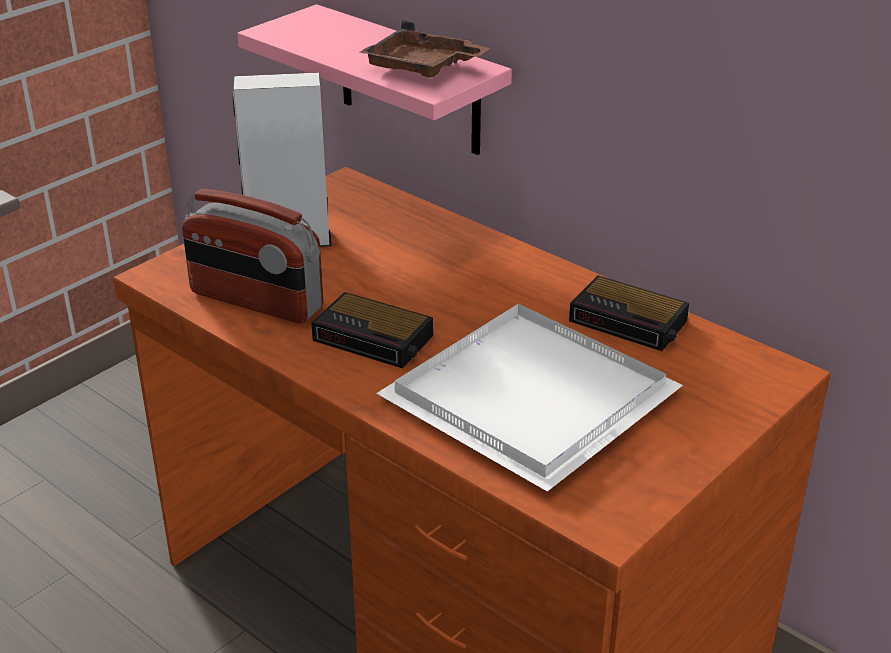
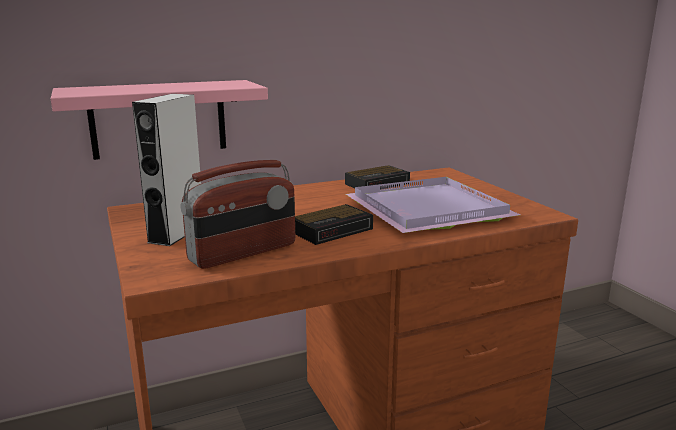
camera: 65 degrees left, 15 degrees down
(422, 67) = (212, 84): brown tray -> none
(529, 394) = (424, 209): white tray -> purple tray

